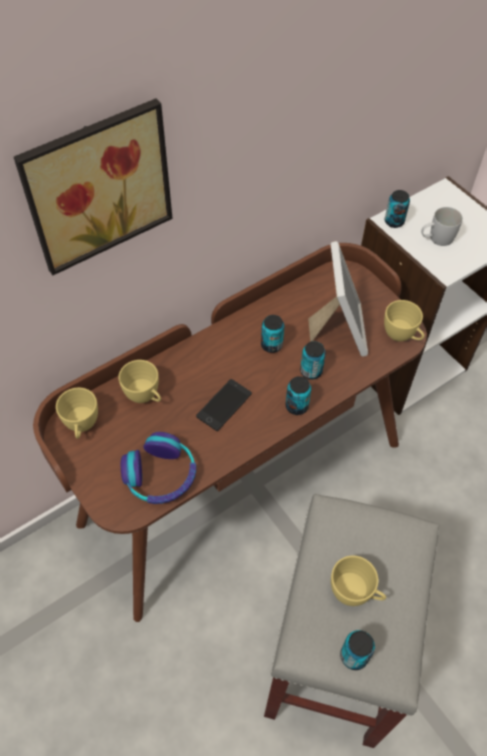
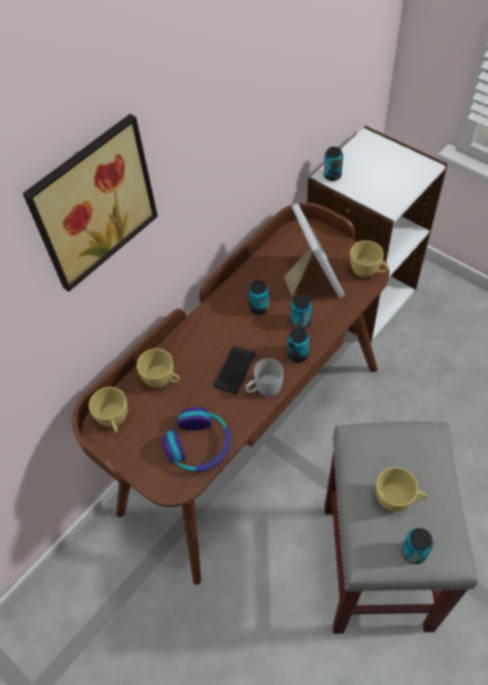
camera: 10 degrees left, 0 degrees up
(436, 239) = (372, 182): white mug -> white mug (264, 389)

